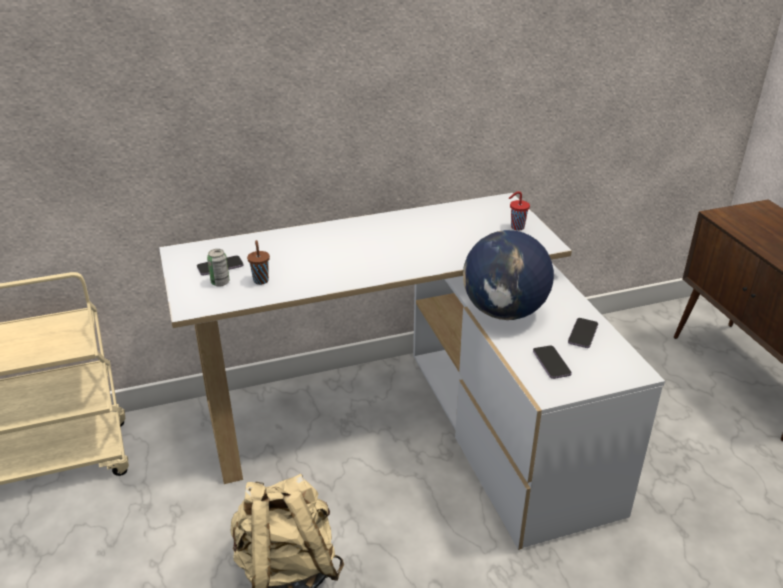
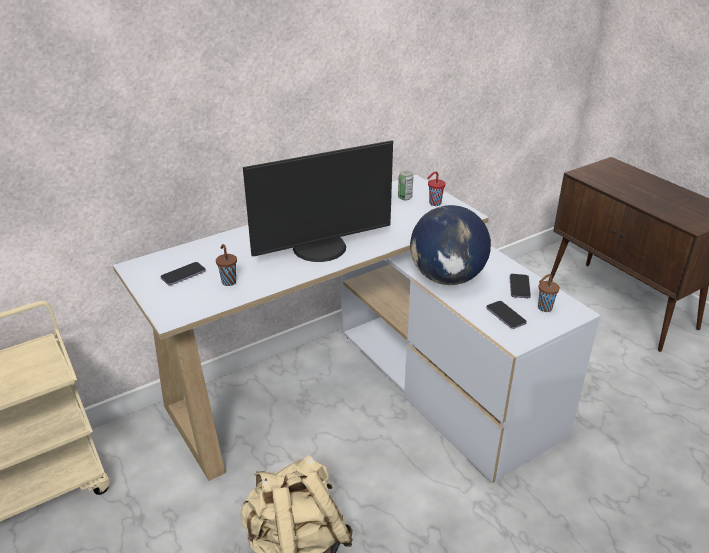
camera: 15 degrees left, 0 degrees up
(220, 282) = (190, 289): can -> can (405, 197)
(369, 260) = (321, 249): none -> monitor
(600, 362) = (544, 308): none -> brown cup

